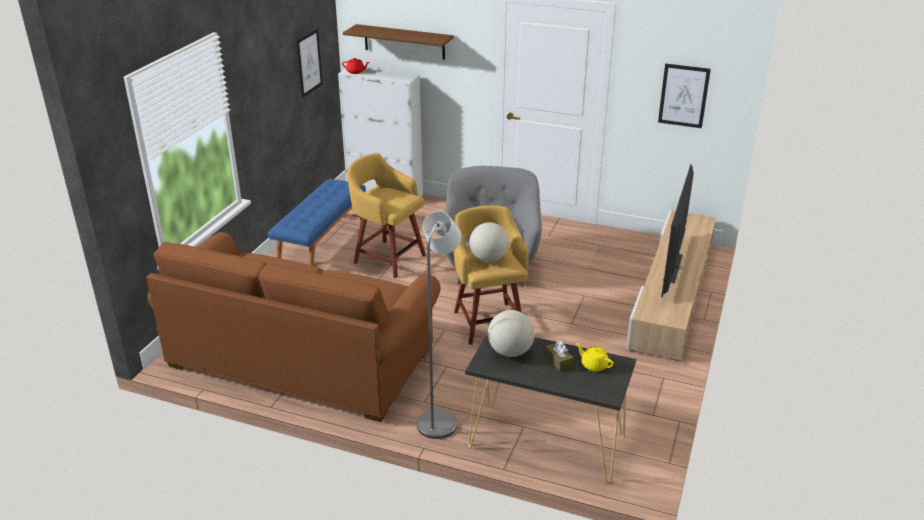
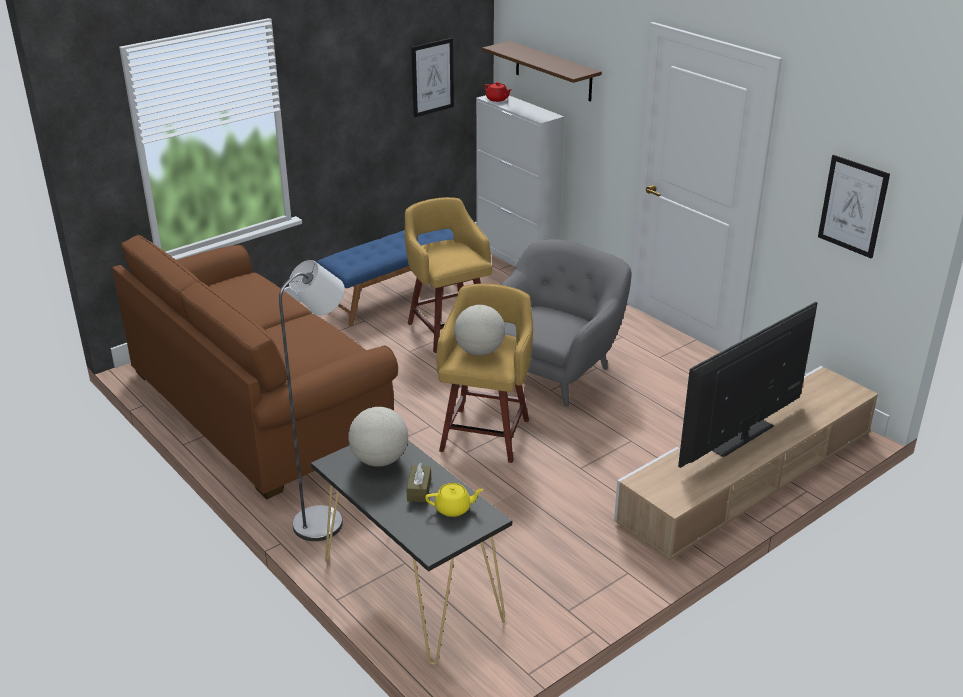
camera: 30 degrees right, 0 degrees up
(593, 365) = (453, 508): yellow teapot -> yellow teapot turned 105 degrees clockwise

